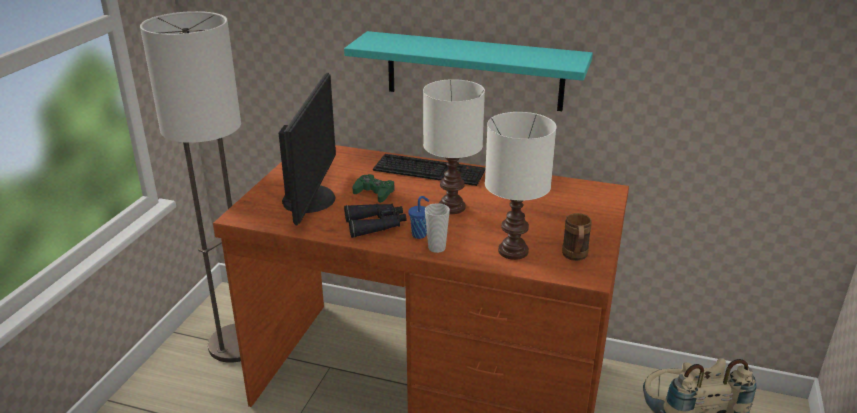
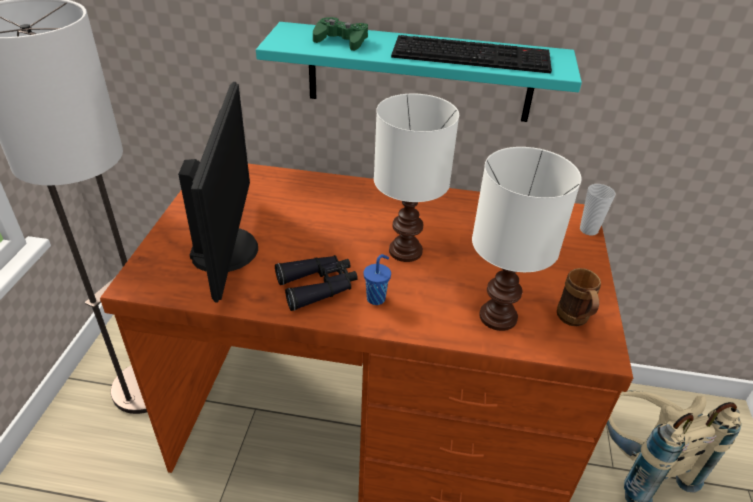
camera: 10 degrees left, 10 degrees up
(374, 193) = (305, 234): green game controller -> green game controller (341, 41)
(430, 170) = (367, 195): keyboard -> keyboard (473, 55)
(437, 248) = (403, 319): cup -> cup (588, 230)

